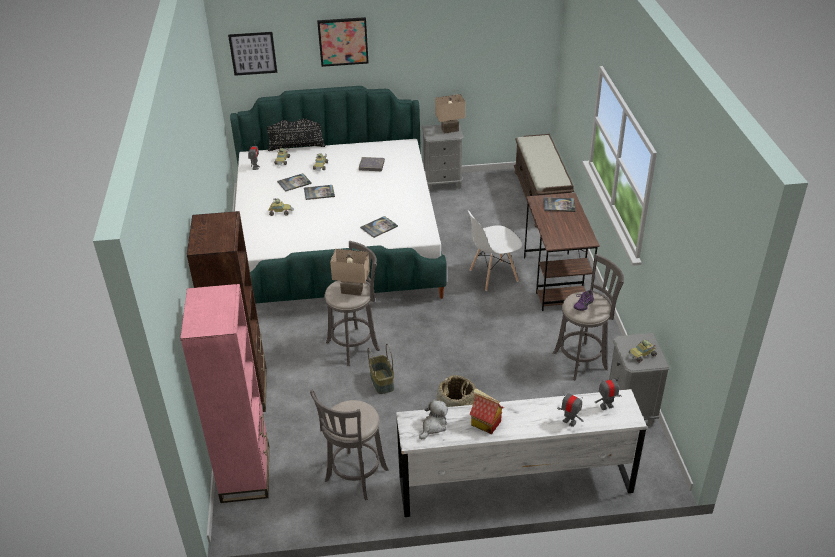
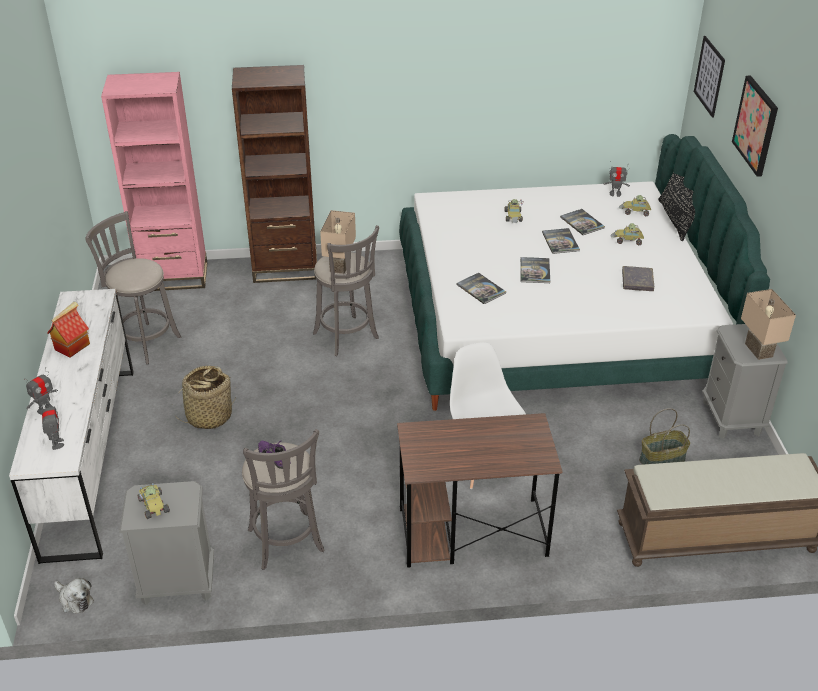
camera: 90 degrees right, 0 degrees up
(382, 382) = (280, 359): basket -> basket (662, 461)
(433, 426) = (84, 311): plush toy -> plush toy (74, 600)
(559, 205) = (519, 447): book -> book (535, 271)

